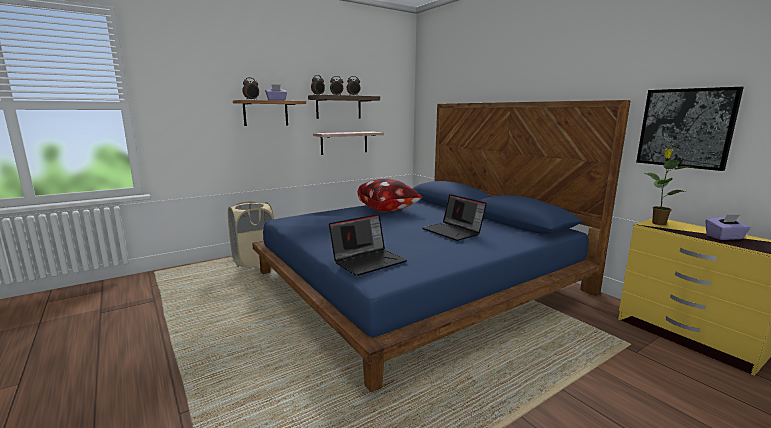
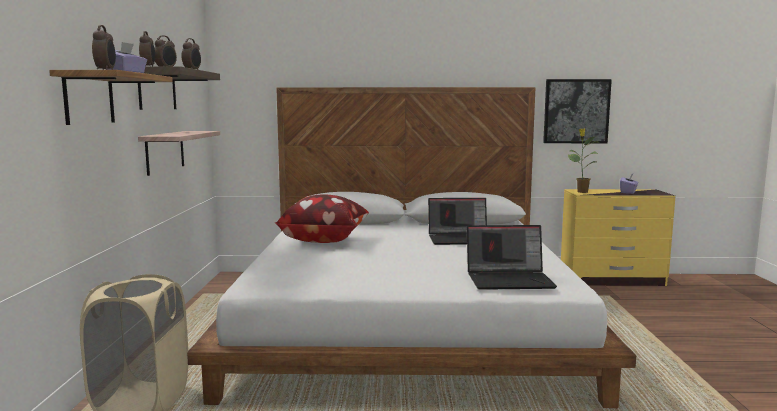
camera: 55 degrees left, 5 degrees down
(369, 261) = (510, 280): laptop -> laptop turned 90 degrees clockwise
(417, 282) = (406, 322): blue bed -> white bed

